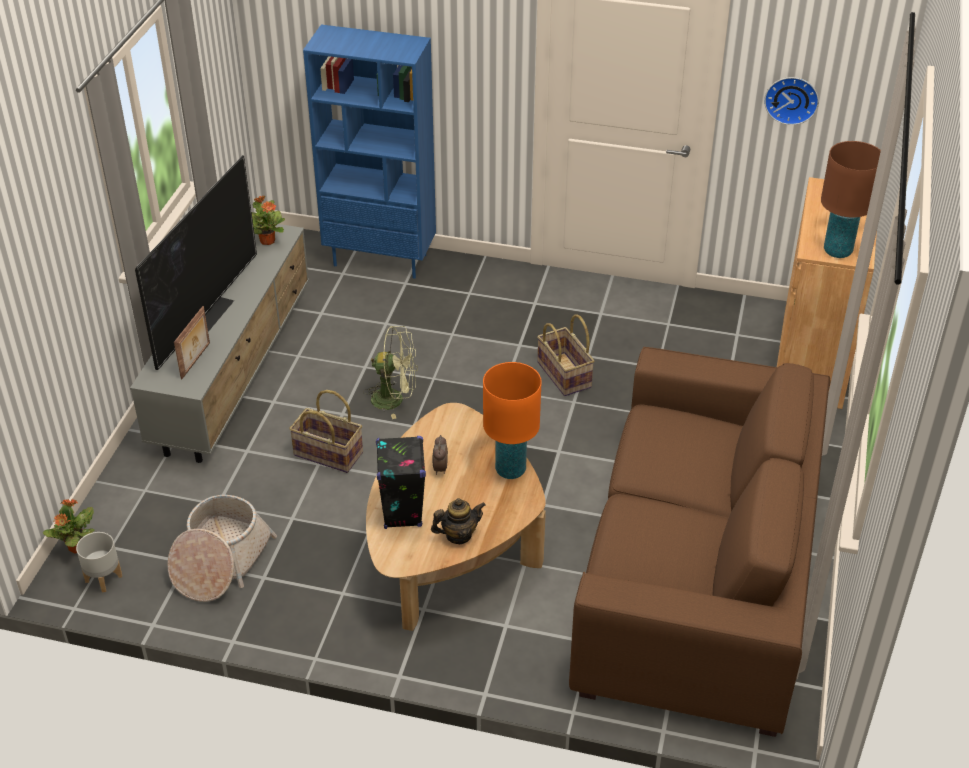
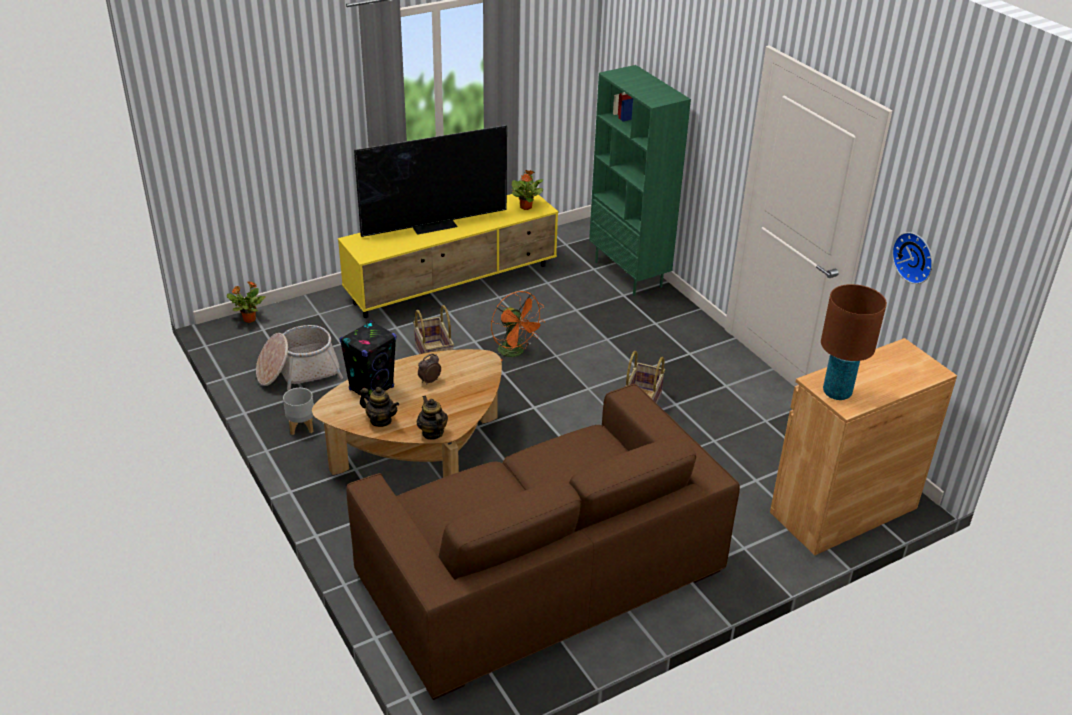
camera: 45 degrees right, 5 degrees down
(104, 578) = (238, 341): grey planter -> grey planter (302, 427)
(196, 361) = (389, 244): picture frame -> none
(235, 370) = (453, 284): grey tv stand -> yellow tv stand
(381, 259) = (629, 274): blue bookcase -> green bookcase
(394, 399) = (515, 352): green fan -> orange fan
(510, 470) = (466, 409): orange table lamp -> none
(518, 512) = (432, 433): none -> teapot

